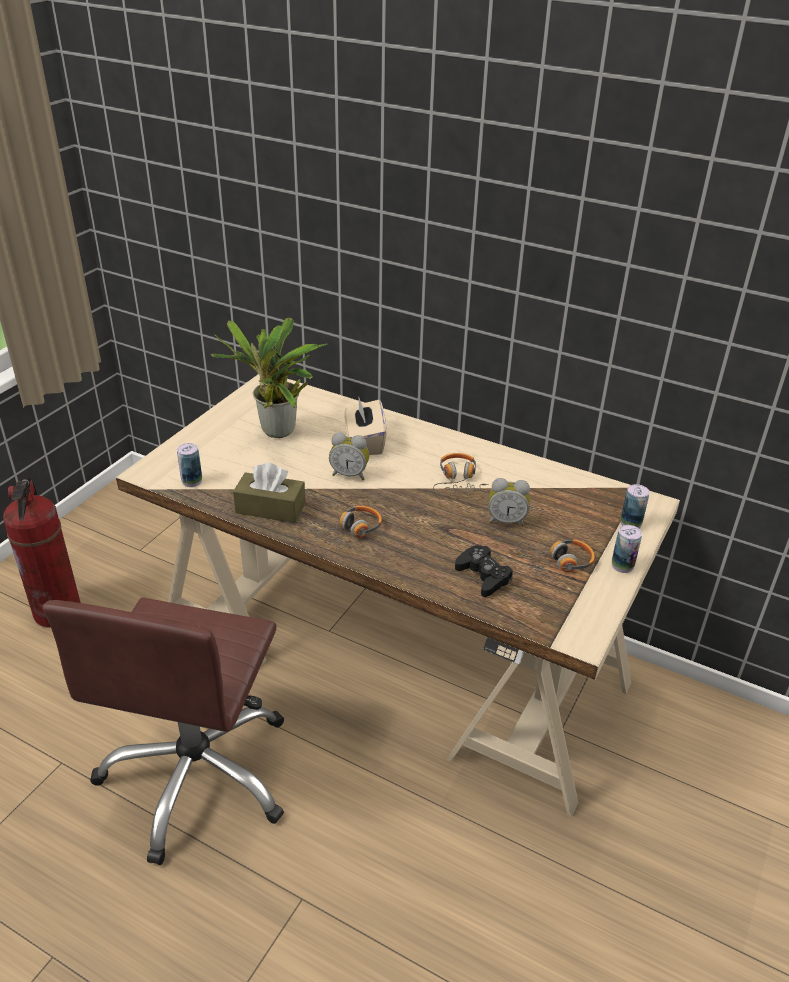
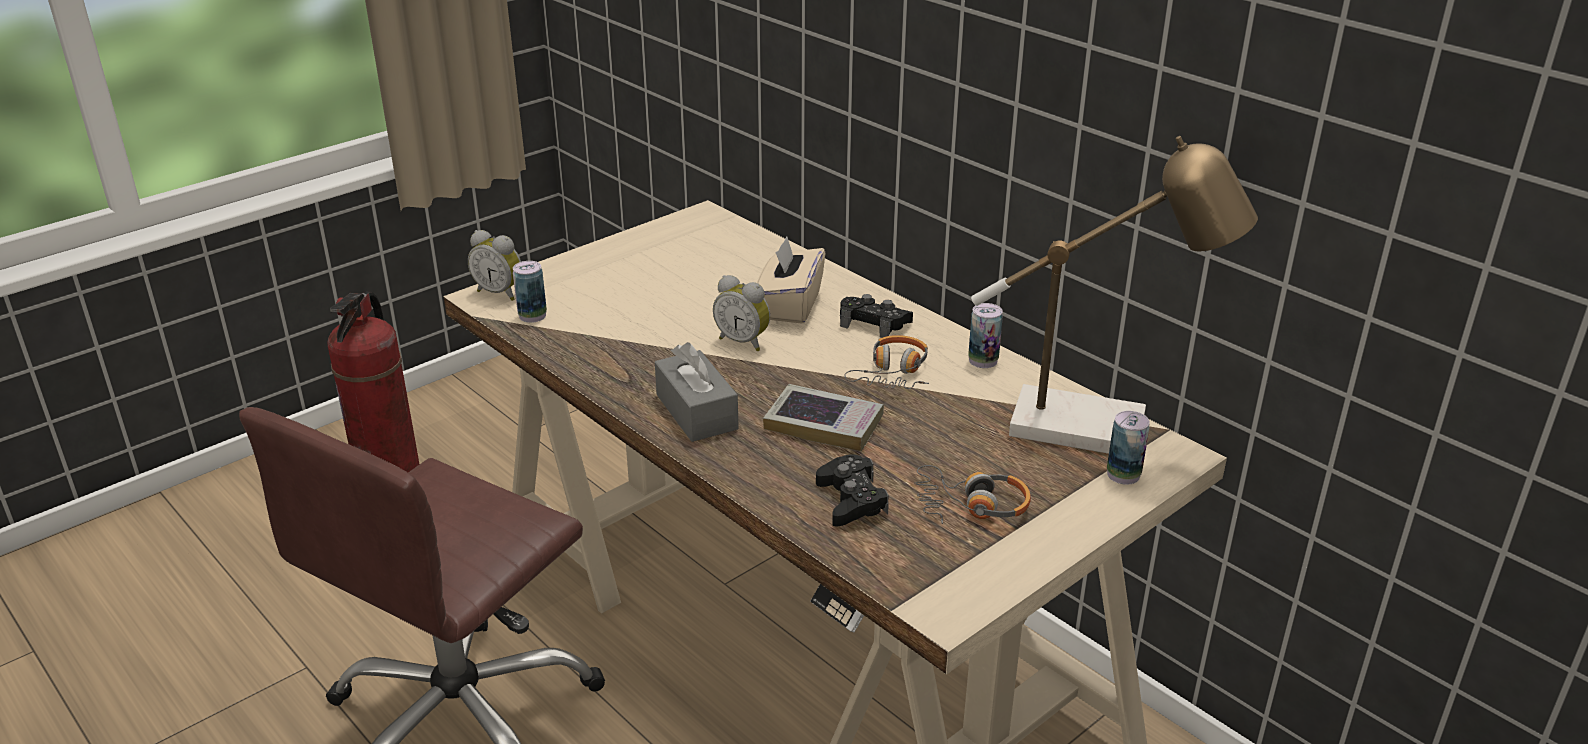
camera: 20 degrees right, 5 degrees down
(270, 508) = (612, 364): brown tissue box -> none
(277, 434) = (678, 277): potted plant -> none
(349, 533) = (696, 412): headphones -> grey tissue box
(426, 446) = (874, 323): none -> black game controller
(436, 525) = (824, 424): none -> book
(506, 521) = (931, 436): alarm clock -> alarm clock (500, 292)
(599, 495) = (1097, 428): none -> table lamp
(622, 565) = (1073, 528): can -> can (983, 361)

